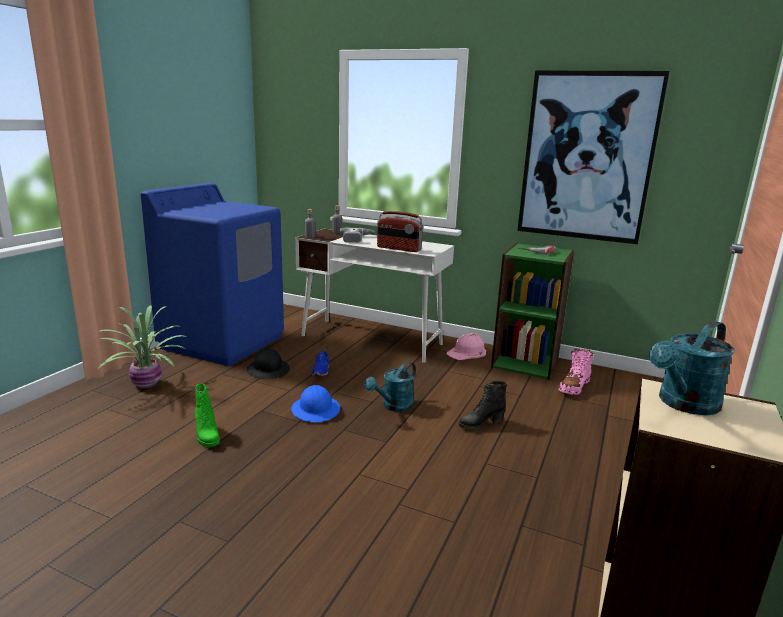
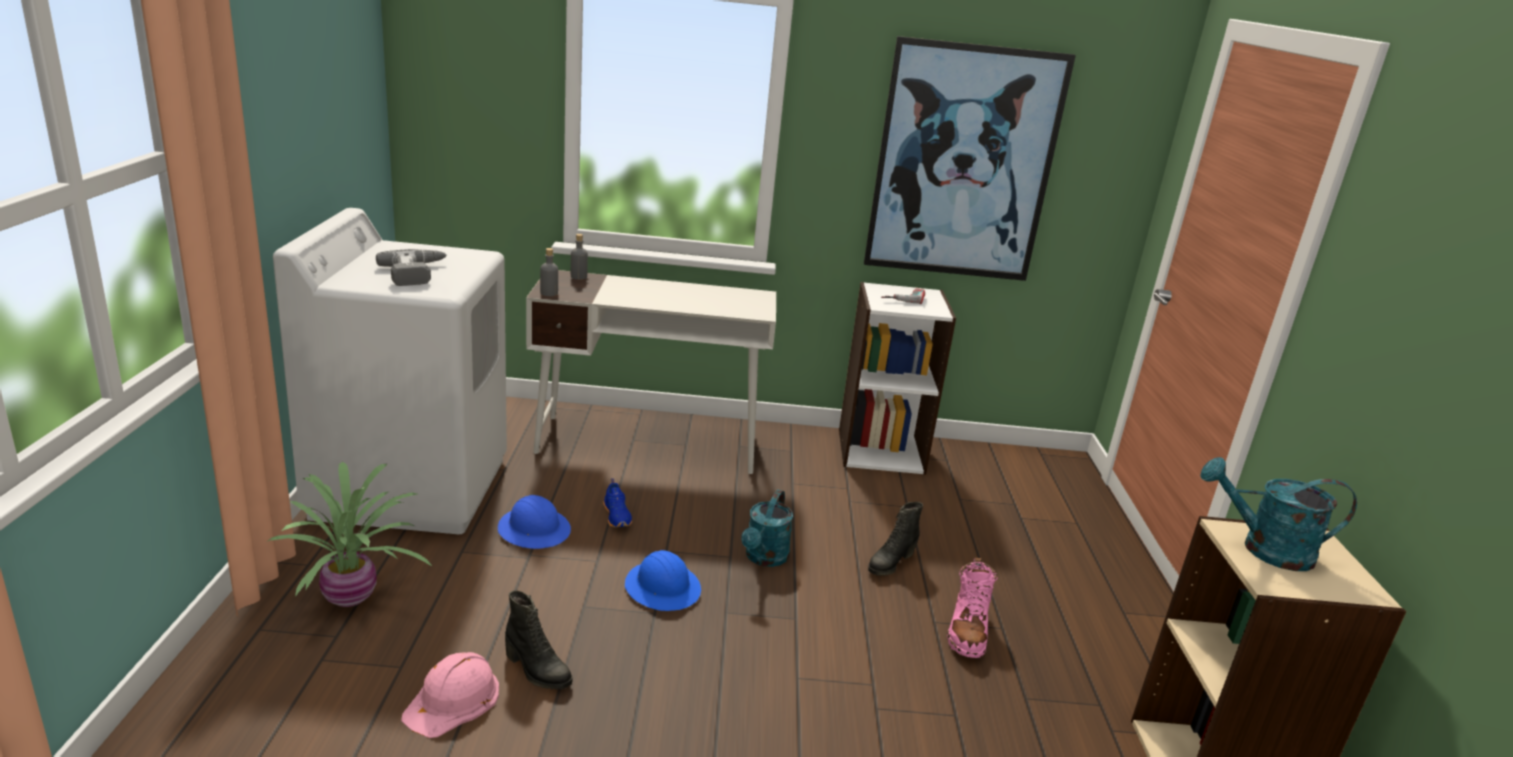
camera: 25 degrees left, 5 degrees up
(206, 436) = (536, 670): green boot -> black boot
(223, 341) = (411, 486): blue washing machine -> white washing machine
(268, 370) = (534, 530): black hard hat -> blue hard hat
(357, 239) = (627, 291): power drill -> power drill (418, 273)
(398, 249) = (711, 309): radio -> none
(467, 352) = (796, 445): pink hard hat -> pink hard hat (453, 700)
(525, 362) = (880, 450): green bookcase -> white bookcase
(574, 386) = (960, 480): pink boot -> pink boot (967, 631)
(683, 404) = (1264, 549): turquoise watering can -> turquoise watering can turned 75 degrees clockwise

